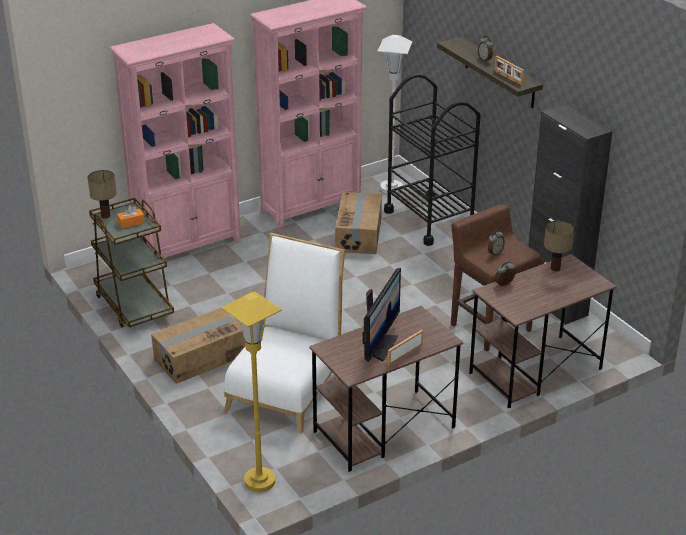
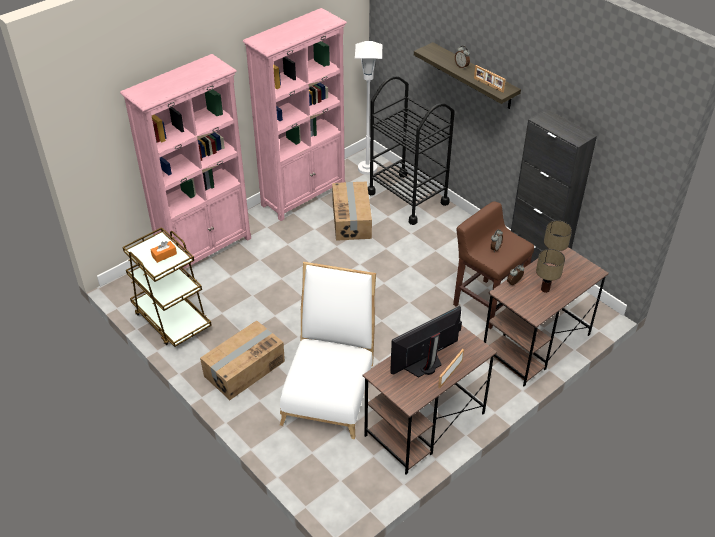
camera: 10 degrees left, 10 degrees up
(106, 216) = (139, 250): table lamp -> table lamp (545, 289)
(259, 481) = (330, 497): yellow floor lamp -> none
(380, 346) = (425, 366): monitor -> monitor turned 135 degrees counterclockwise

